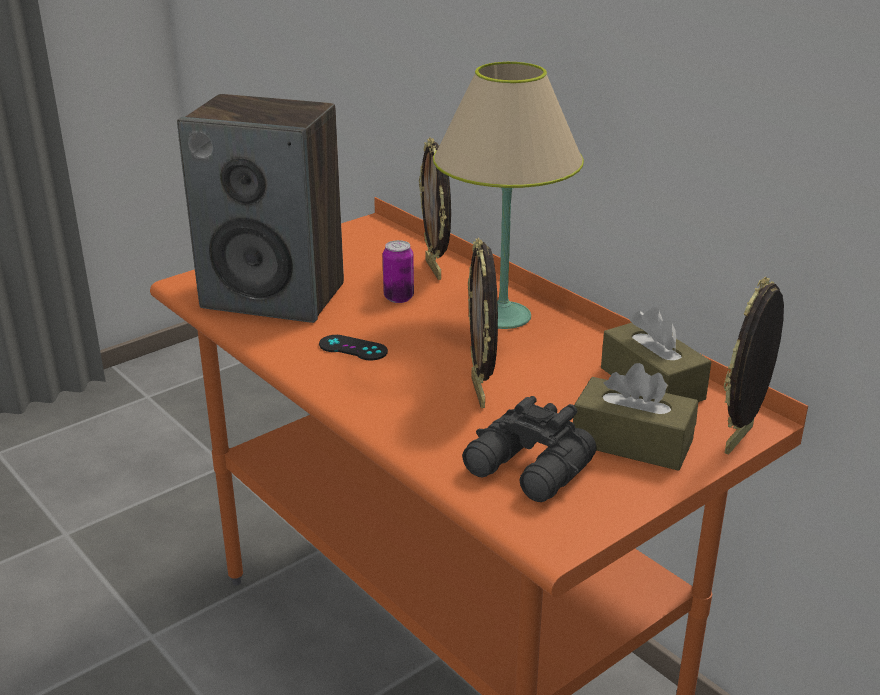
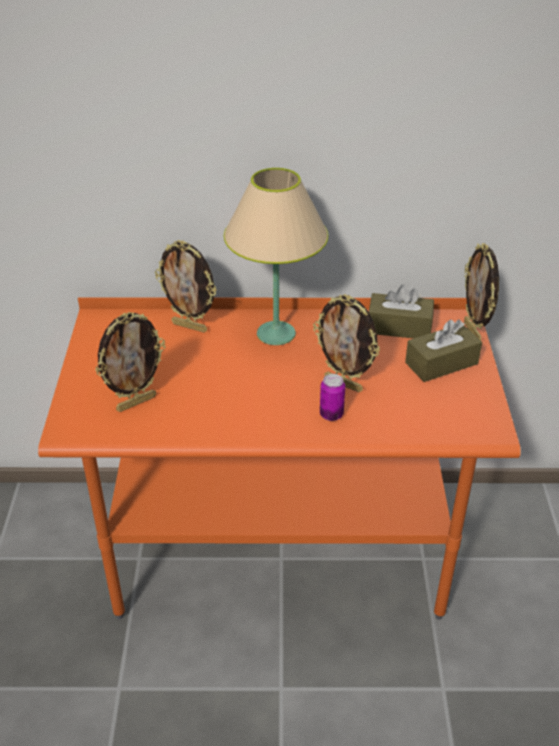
camera: 50 degrees left, 10 degrees up
(275, 296) = (136, 402): speaker -> picture frame
(353, 348) = (242, 404): black game controller -> none
(398, 298) = (205, 357): can -> can (331, 415)
(529, 470) = (431, 408): black binoculars -> none

